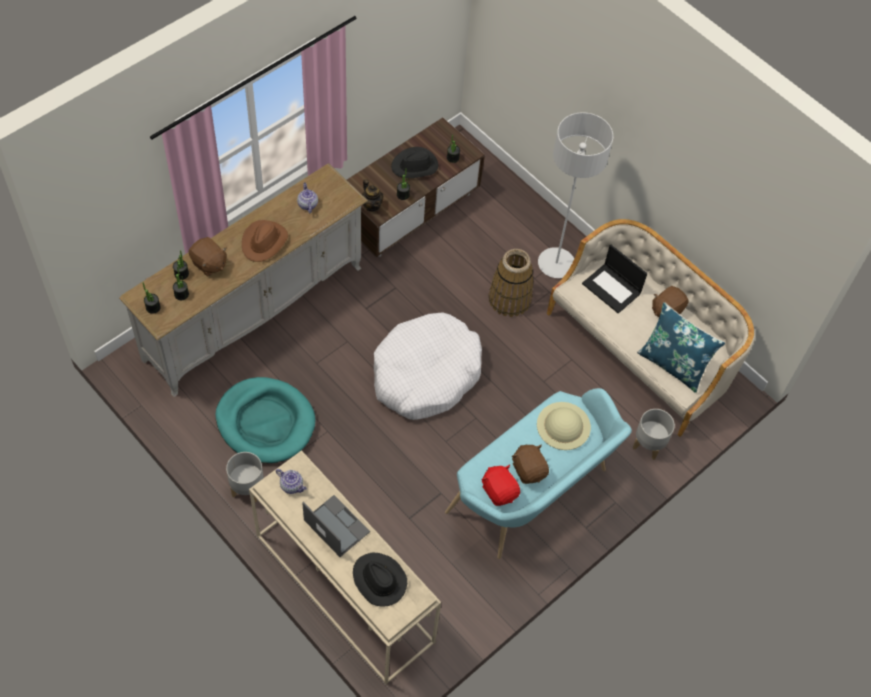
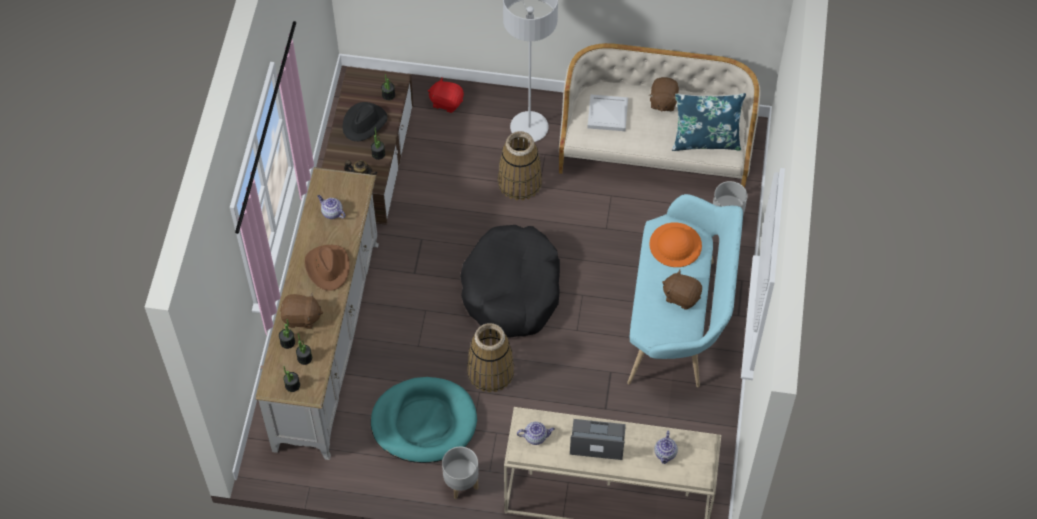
camera: 35 degrees left, 0 degrees up
(350, 422) = (490, 371): none -> basket
(378, 580) = (665, 453): black hat -> teapot
(425, 374) = (512, 290): white dog bed -> black dog bed
(499, 491) = (675, 328): red plush toy -> red plush toy (446, 102)
(563, 426) = (675, 245): beige hat -> orange hat
(612, 288) = (608, 114): laptop -> white tray

